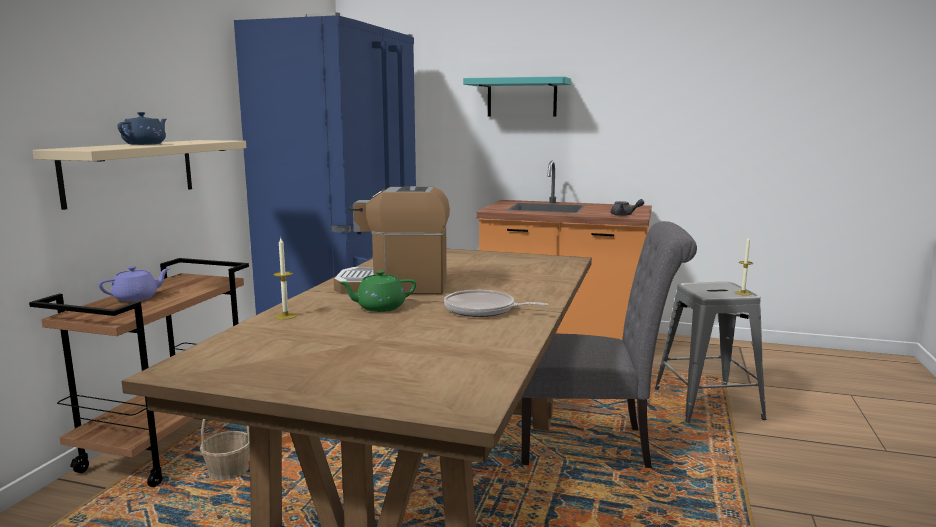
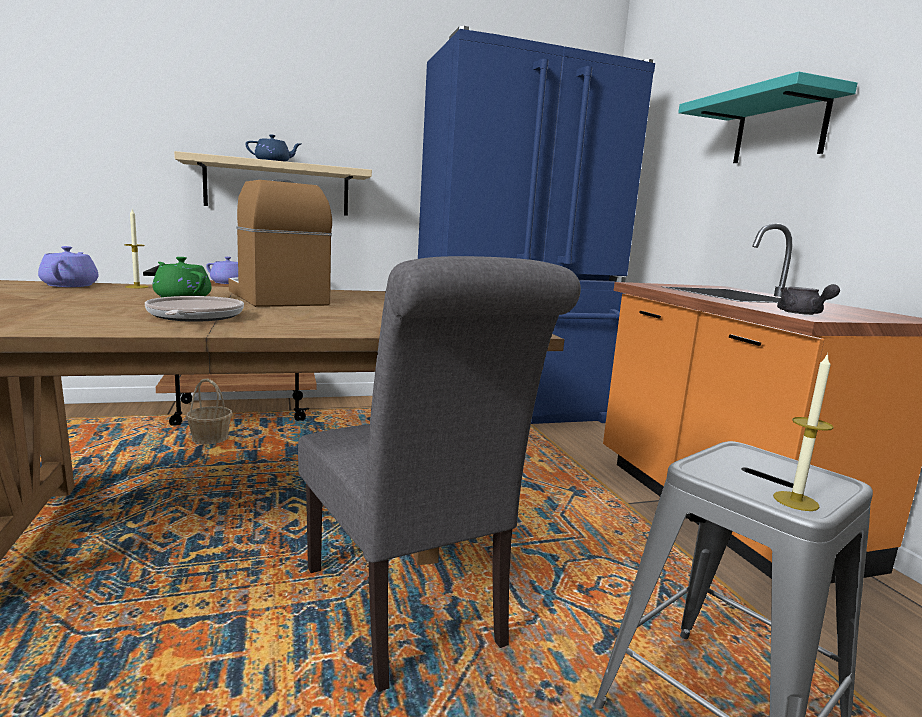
camera: 55 degrees right, 0 degrees up
(252, 335) = (70, 285): none -> purple teapot

